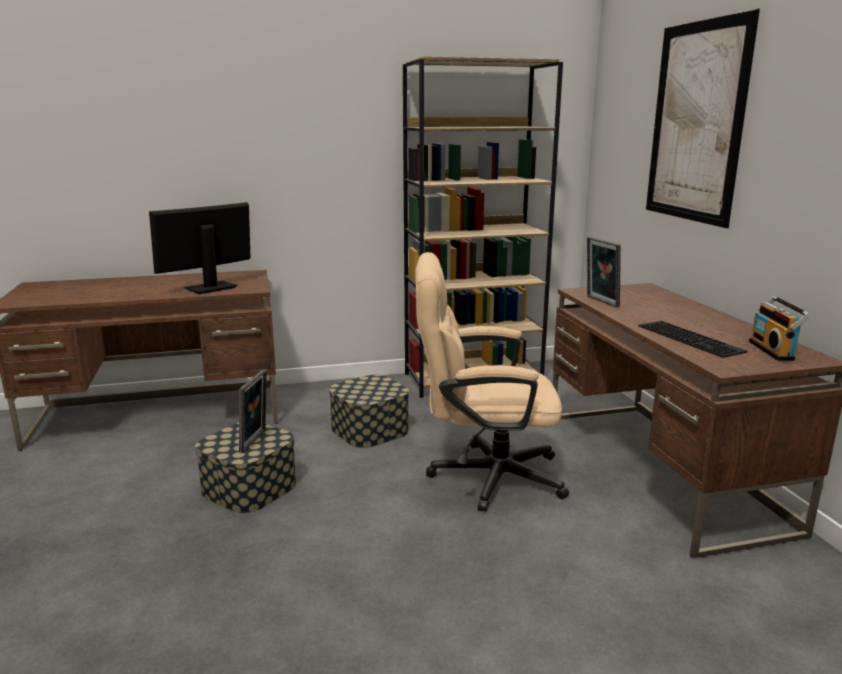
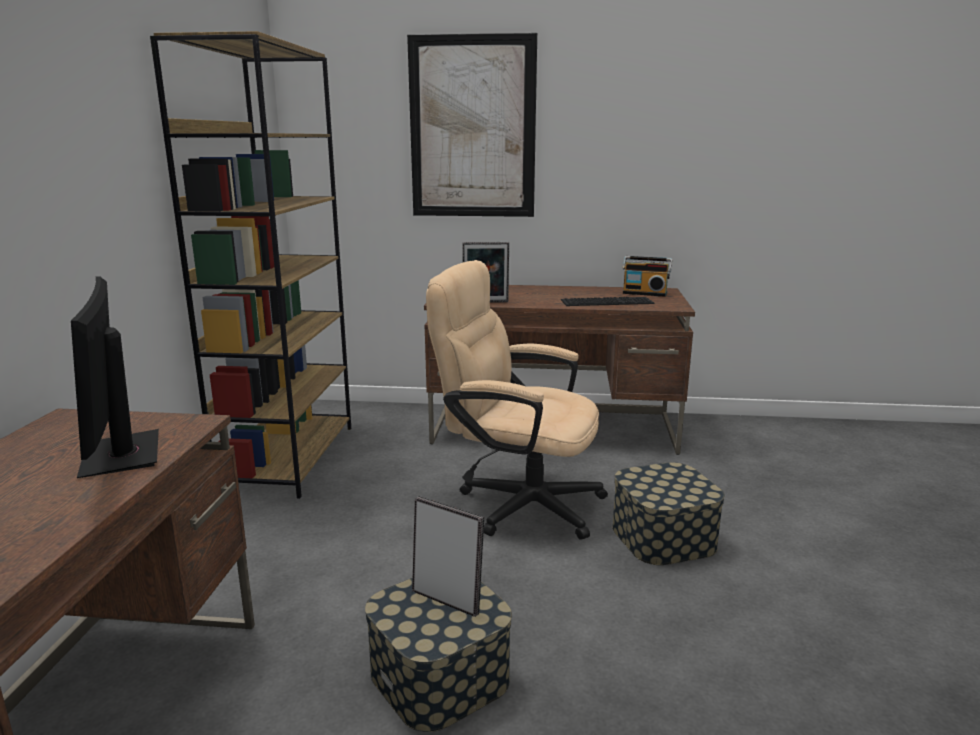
camera: 70 degrees left, 0 degrees up
(370, 429) = (353, 549): storage box -> storage box (663, 537)
(483, 476) = (517, 502): beige office chair -> beige office chair turned 90 degrees clockwise

